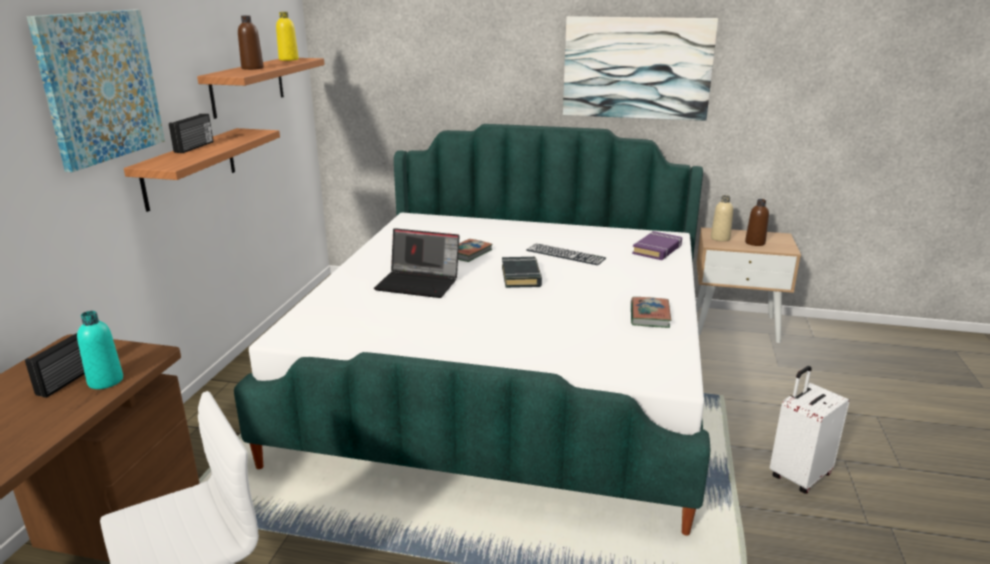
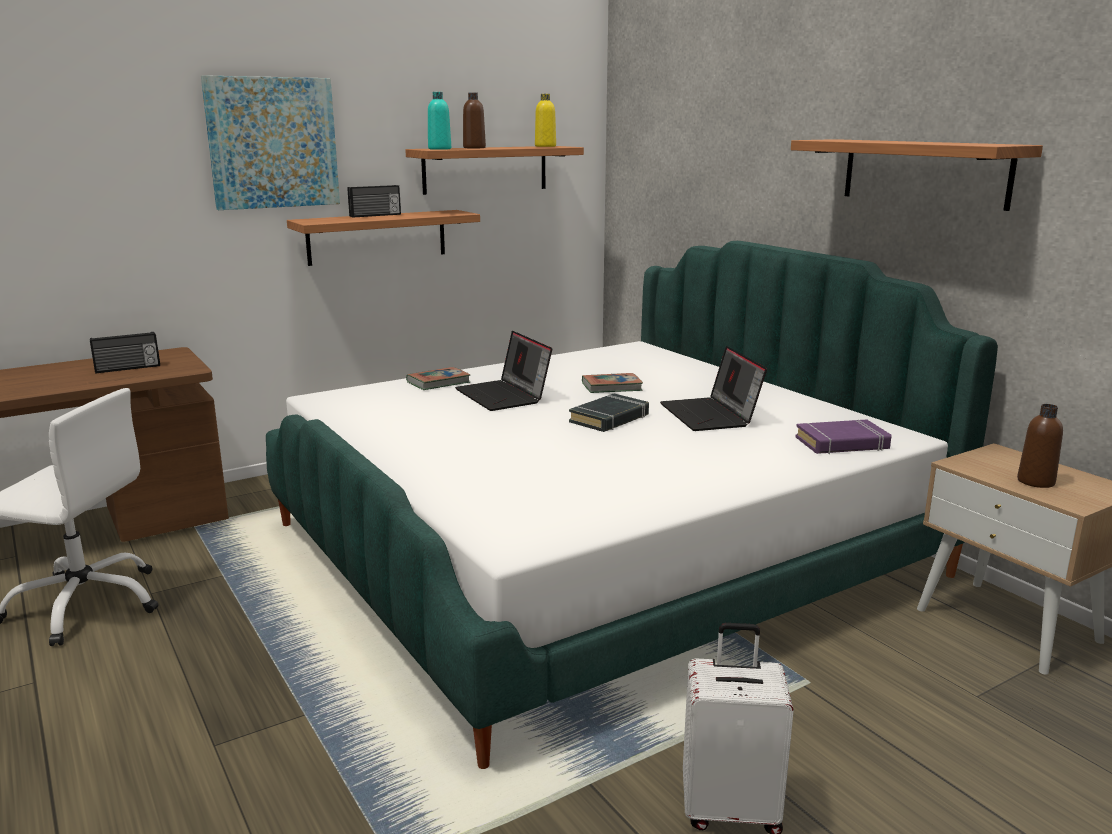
camera: 45 degrees right, 5 degrees down
(105, 381) = (135, 375): turquoise bottle -> turquoise bottle (439, 149)
(565, 254) = (711, 415): keyboard -> laptop
(637, 68) = (924, 172): picture -> shelf
(649, 316) = (647, 492): book -> book (438, 382)
(720, 238) = (987, 461): beige bottle -> none

